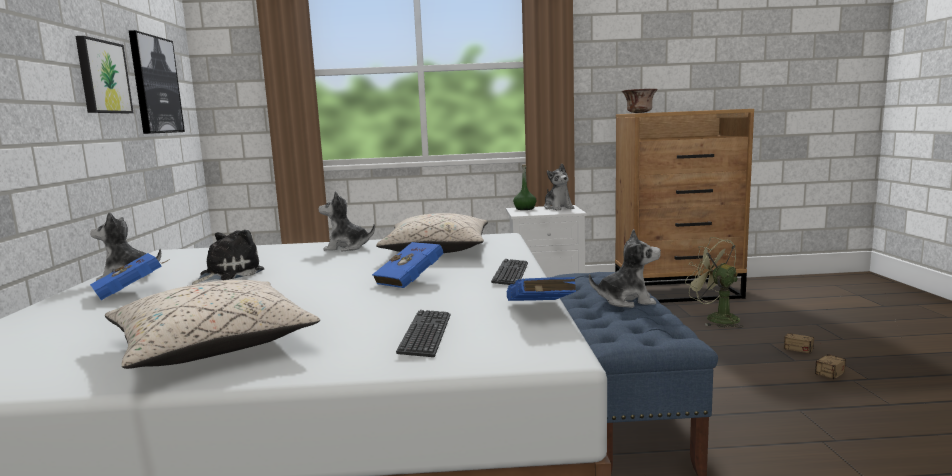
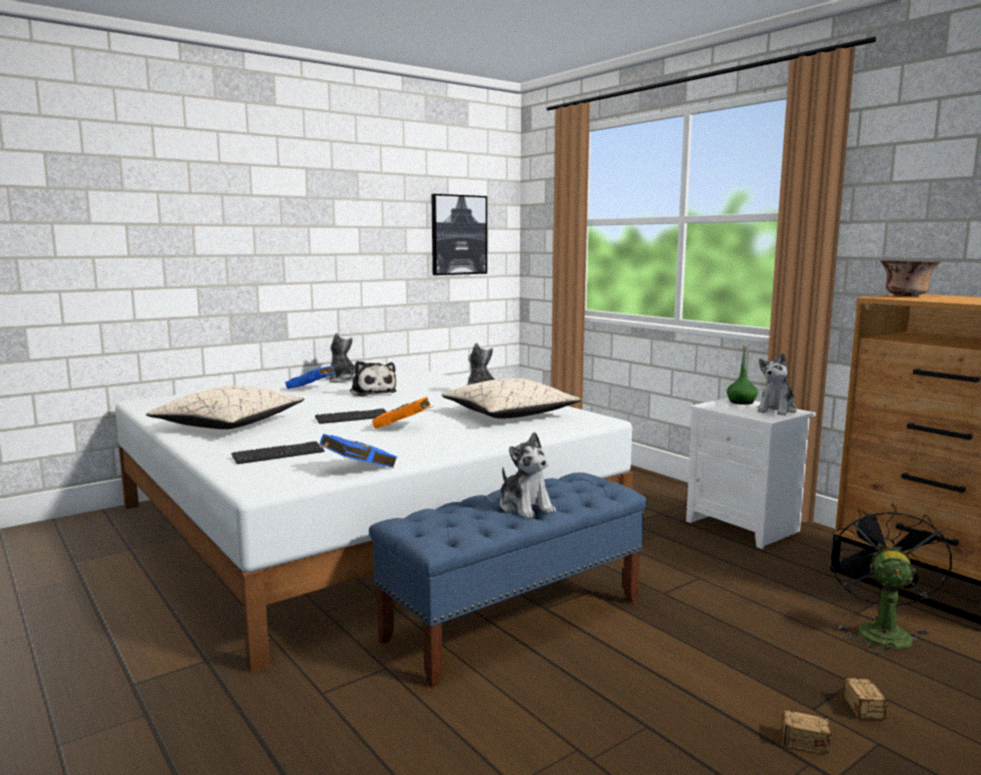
camera: 55 degrees right, 0 degrees up
(102, 77) = (391, 233): picture -> none
(228, 274) = (372, 392): plush toy -> plush toy turned 60 degrees clockwise
(412, 280) = (404, 428): blue book -> orange book
(510, 274) = (457, 445): keyboard -> keyboard (352, 418)
(715, 318) = (879, 630): green fan -> black fan

